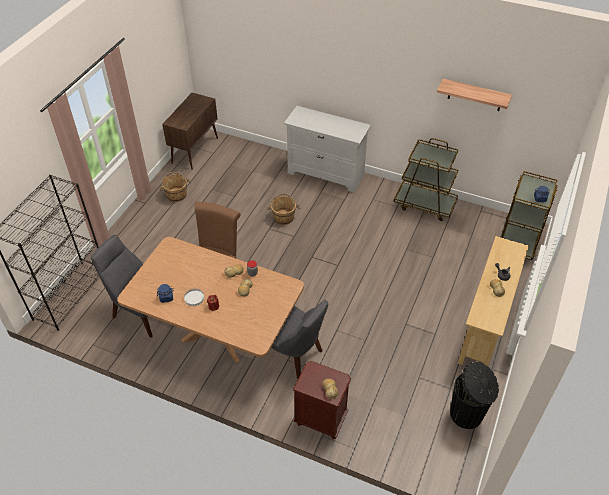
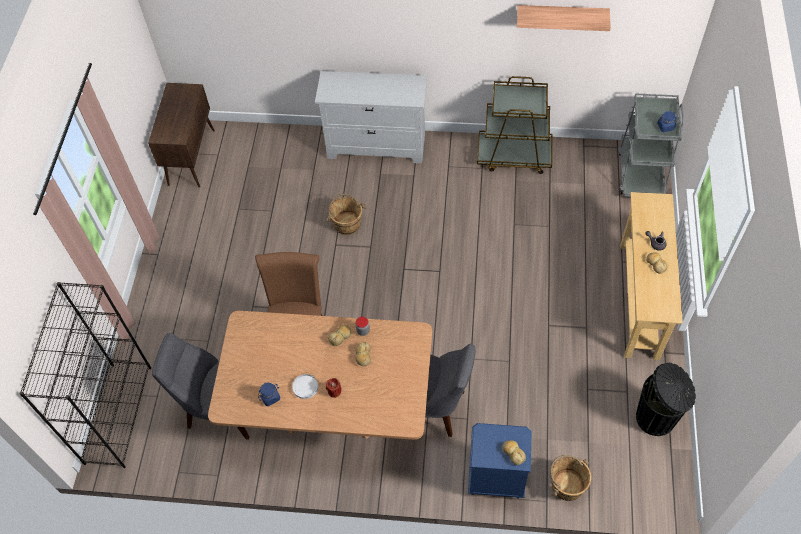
camera: 15 degrees left, 10 degrees up
(176, 194) = (195, 230): brown bucket -> brown bucket (567, 484)
(321, 419) = (496, 478): brown nightstand -> blue nightstand
(519, 239) = (641, 173): brown cart -> grey cart

